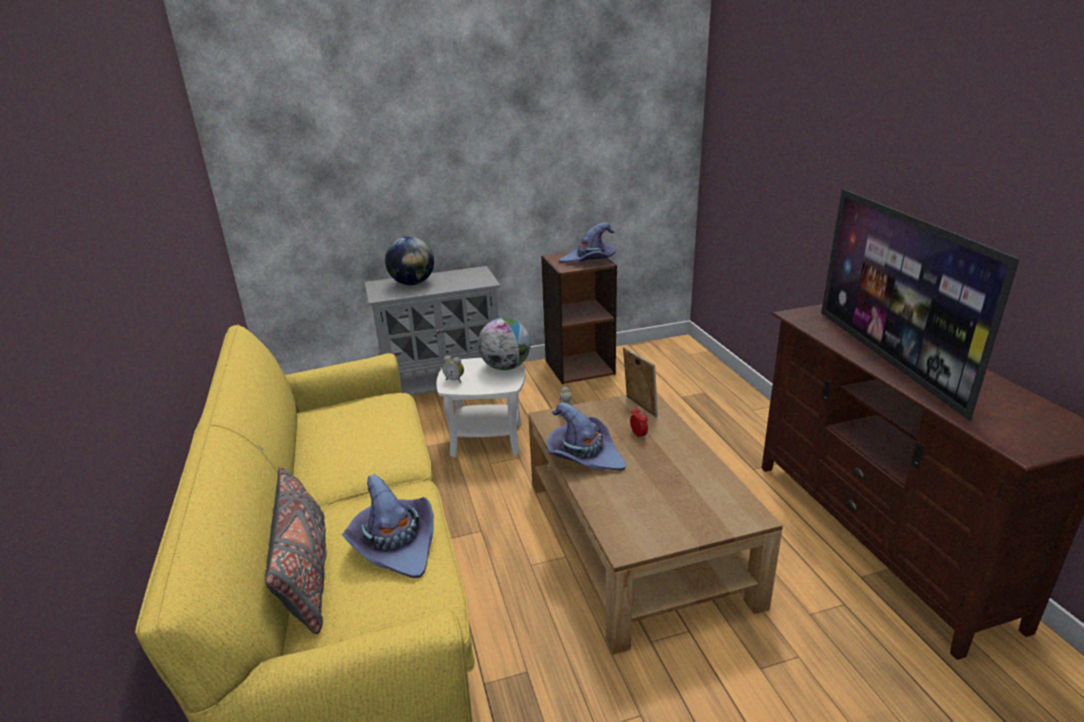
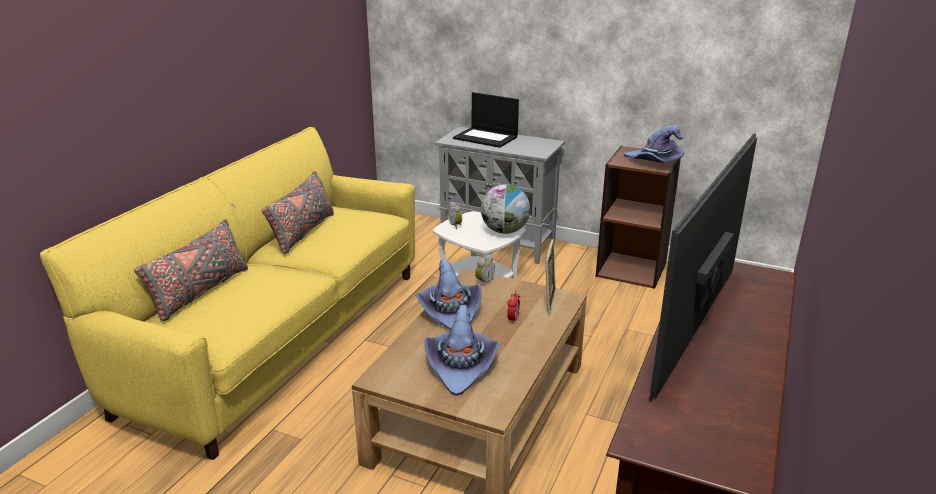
camera: 40 degrees right, 0 degrees up
(322, 451) = (303, 233): none -> grey pillow
(395, 544) = (253, 299): purple hat -> purple hat (461, 366)
(412, 283) = (486, 137): globe -> laptop

